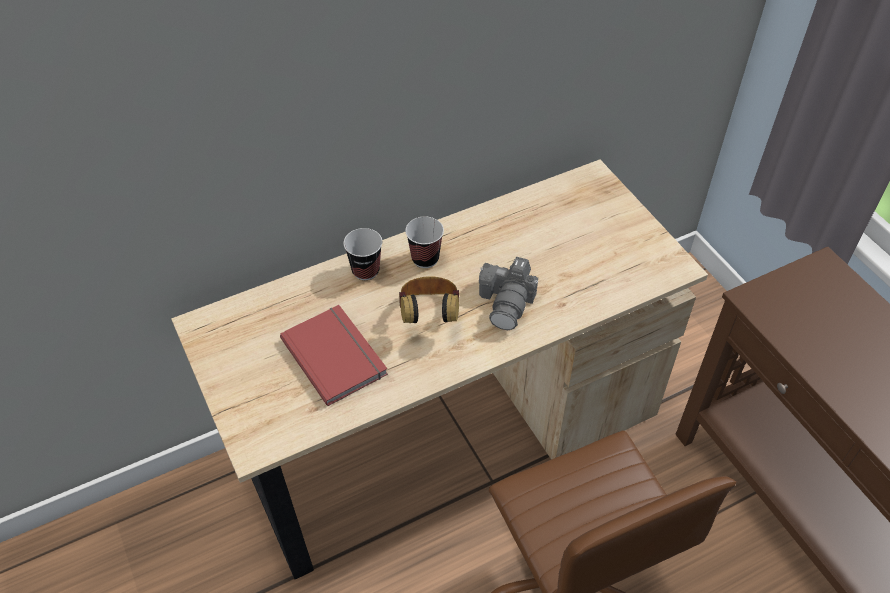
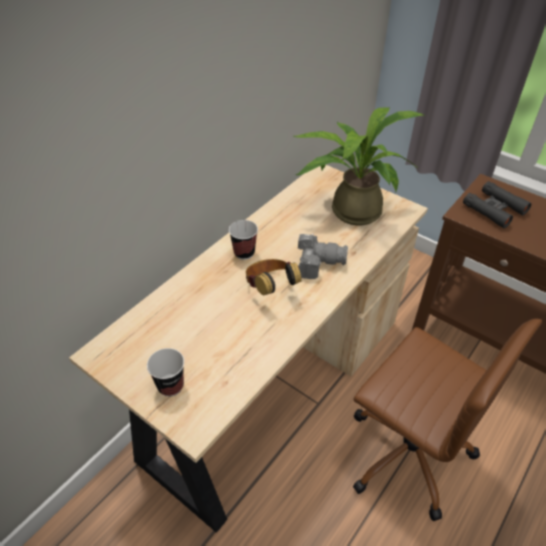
camera: 25 degrees left, 5 degrees down
(336, 355) = (219, 338): red book -> none
(365, 270) = (206, 273): cup -> cup (170, 386)
(507, 302) = (318, 263): camera -> camera turned 75 degrees counterclockwise
(596, 242) = (350, 209): none -> potted plant
(807, 307) = (494, 209): none -> black binoculars

